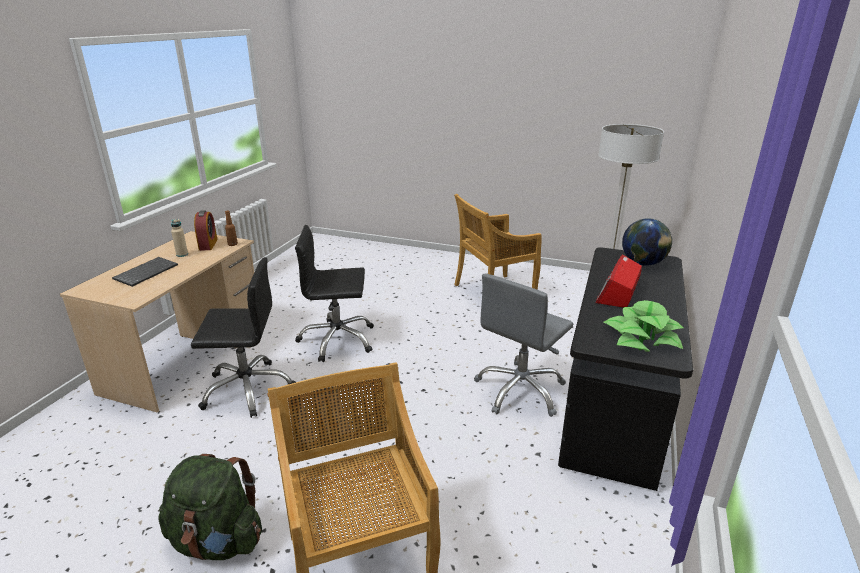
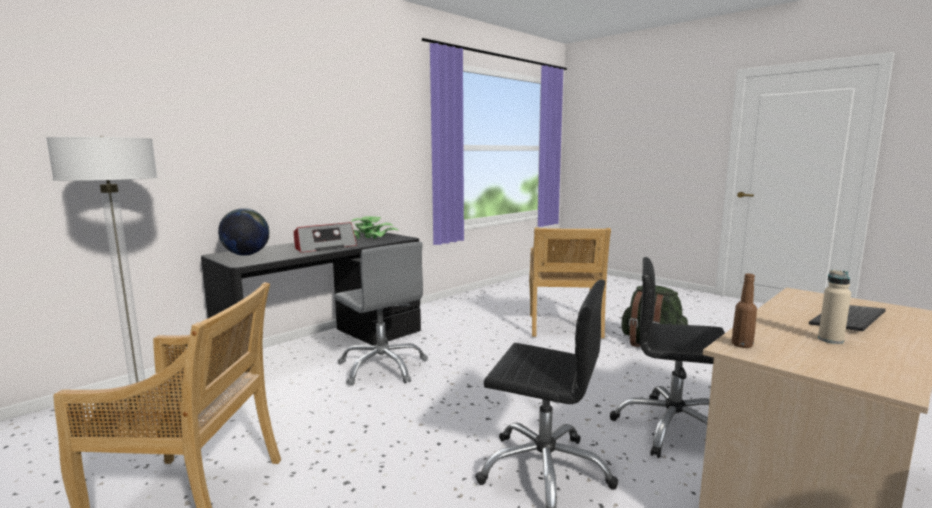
camera: 155 degrees left, 15 degrees down
(208, 244) = (801, 353): alarm clock -> none
(520, 390) = (382, 367): grey office chair -> grey office chair turned 75 degrees clockwise

